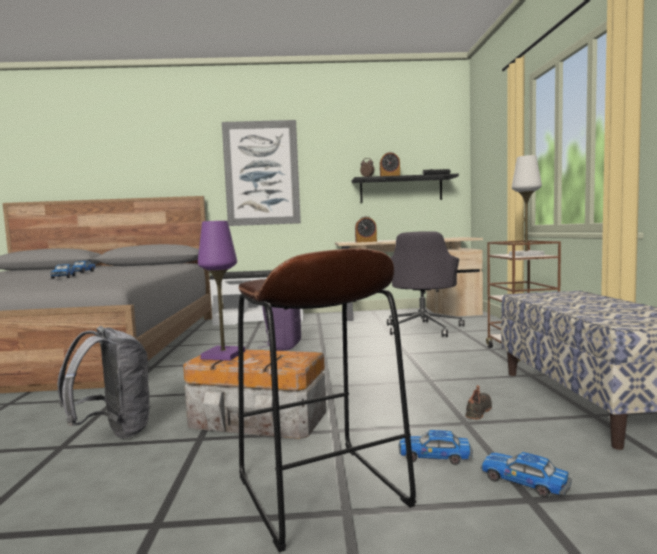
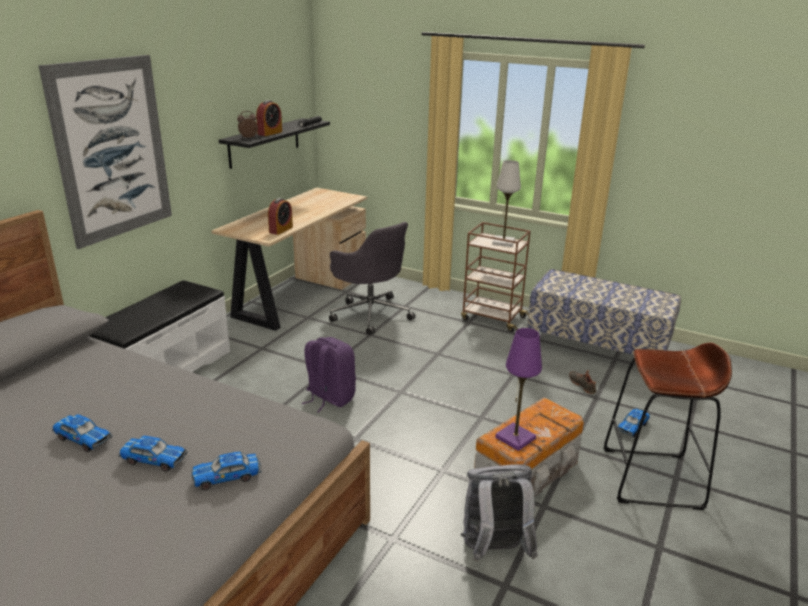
camera: 60 degrees left, 20 degrees up
(525, 482) = (674, 416): toy car -> toy car (227, 477)

